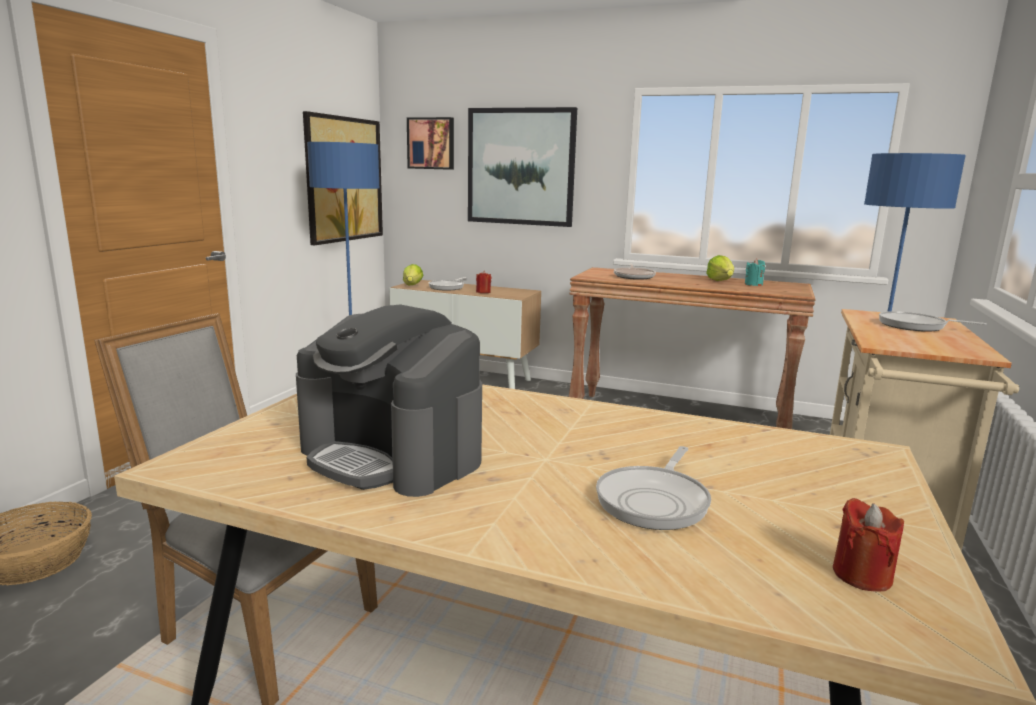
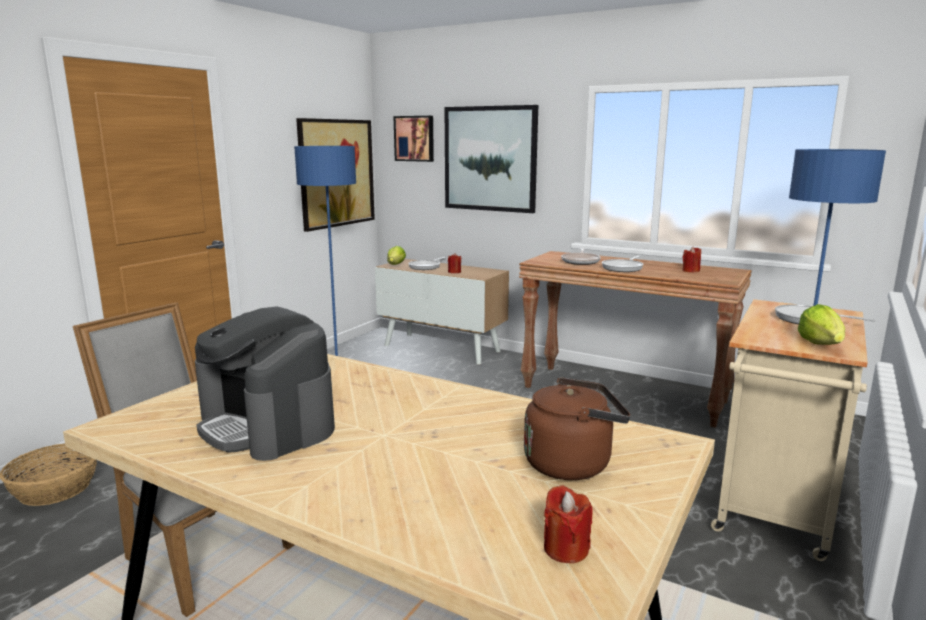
camera: 10 degrees right, 0 degrees up
(655, 501) = (445, 475): frying pan -> frying pan (623, 268)
(720, 281) = (661, 267): lettuce -> lettuce (820, 344)
(753, 284) = (690, 271): turquoise candle -> red candle
(785, 479) = (572, 463): none -> brown kettle

